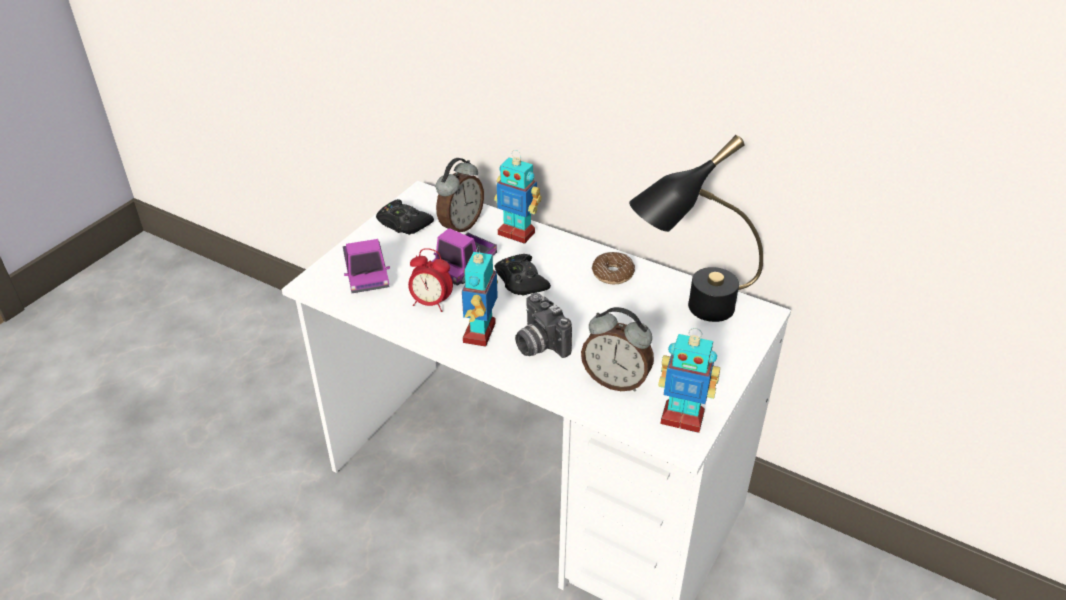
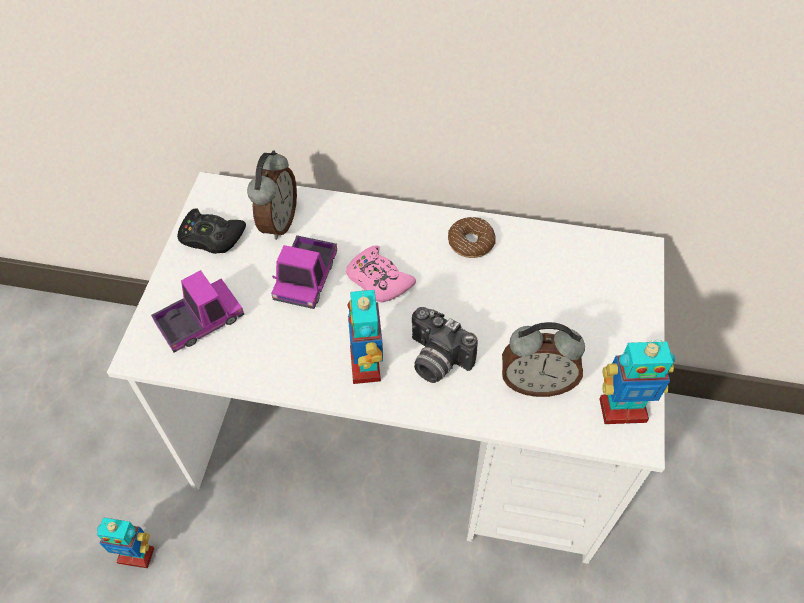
camera: 20 degrees left, 15 degrees up
(366, 274) = (200, 321): toy truck -> toy truck turned 90 degrees counterclockwise
(431, 303) = (293, 340): alarm clock -> none
(517, 233) = (345, 216): toy robot -> toy robot (136, 554)
(521, 281) = (378, 280): black game controller -> pink game controller
(690, 311) = (569, 269): black table lamp -> none

